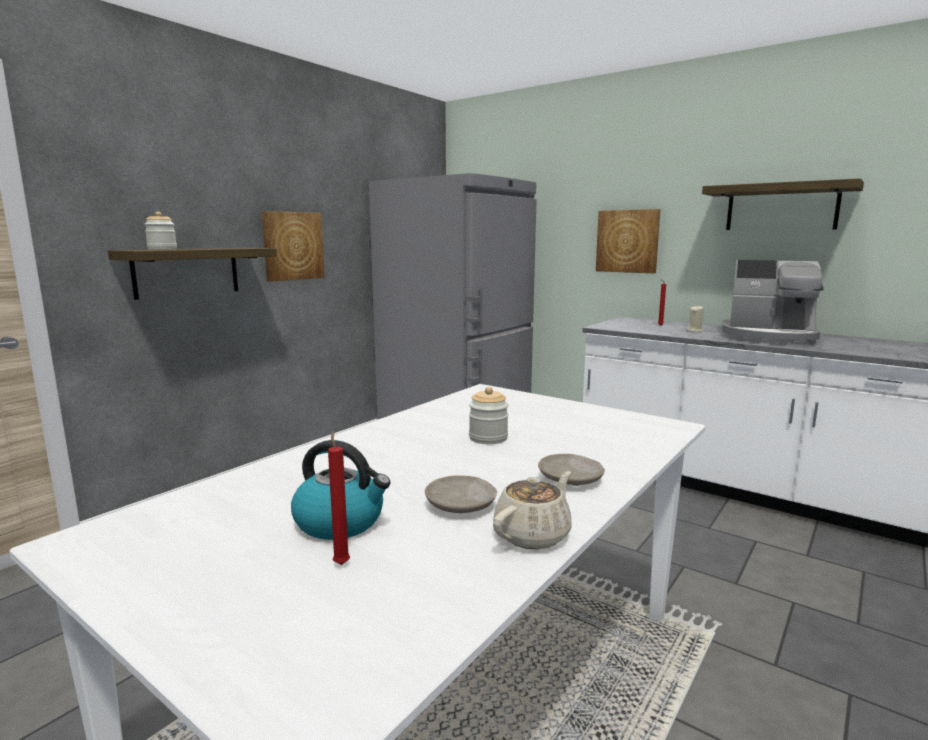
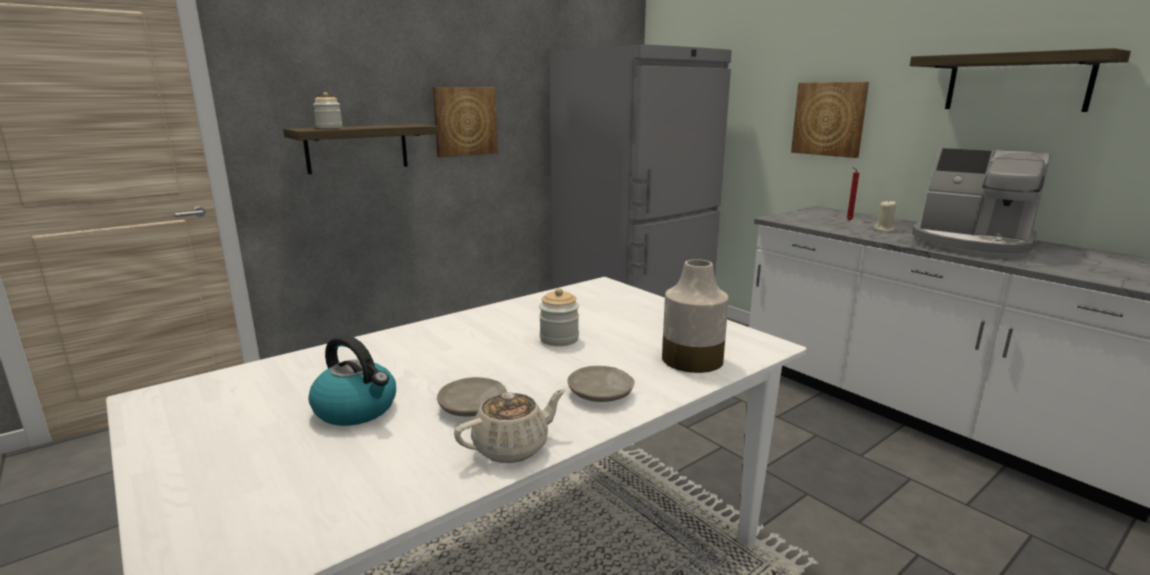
camera: 15 degrees right, 5 degrees up
(341, 563) = (327, 448): red candle -> none
(622, 443) = (692, 359): none -> beige vase

